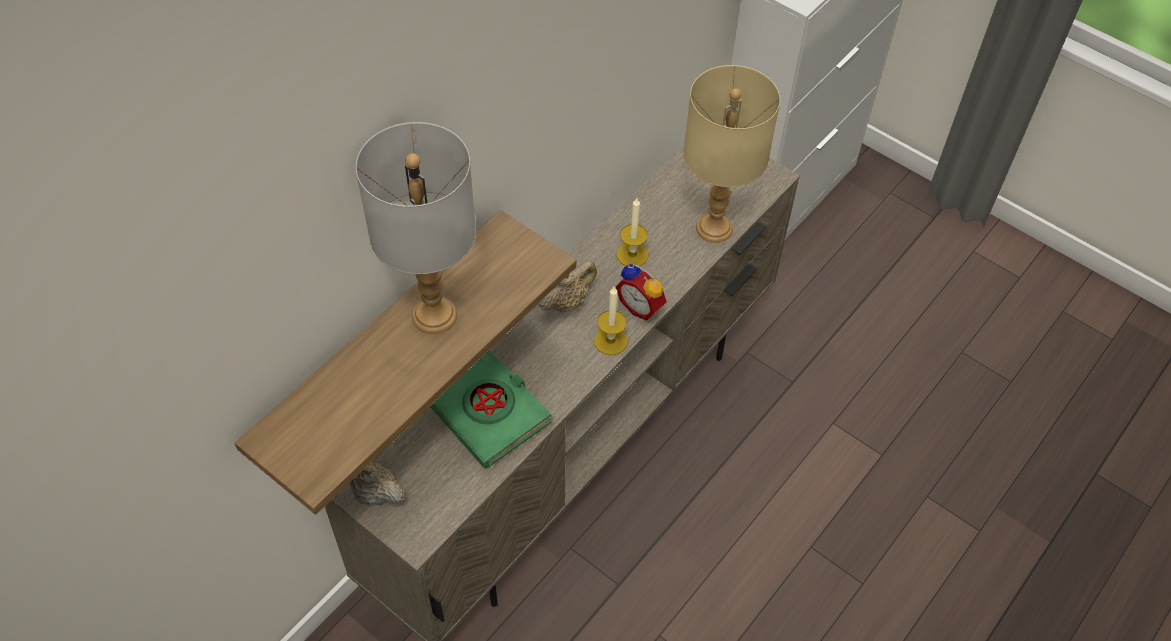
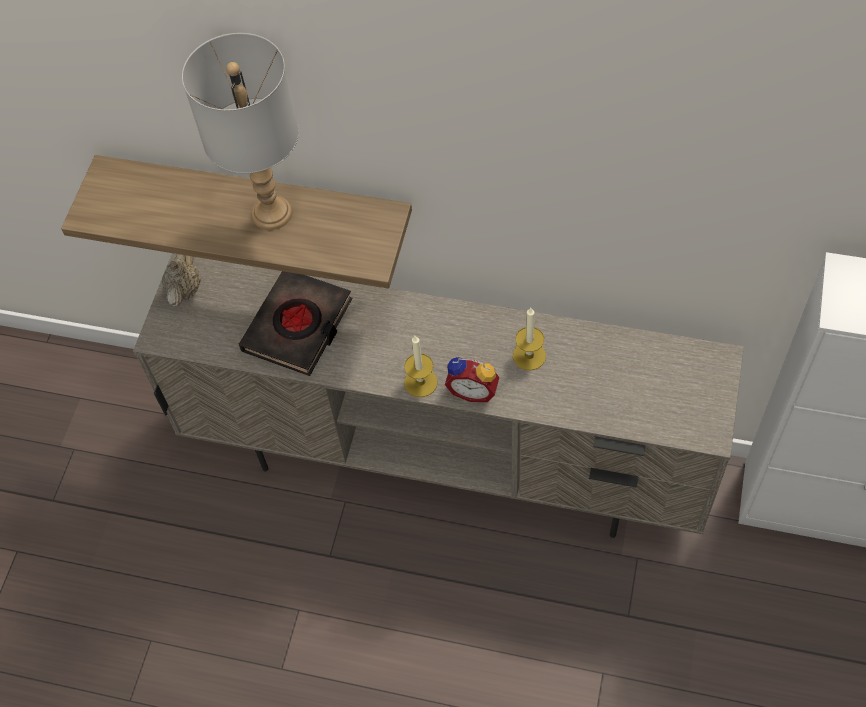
camera: 70 degrees right, 5 degrees up
(487, 411) = (298, 326): green book -> black book
(566, 301) = (443, 329): beige teapot -> none
(642, 306) = (473, 390): alarm clock -> alarm clock turned 90 degrees counterclockwise
(713, 228) = (606, 408): beige table lamp -> none

